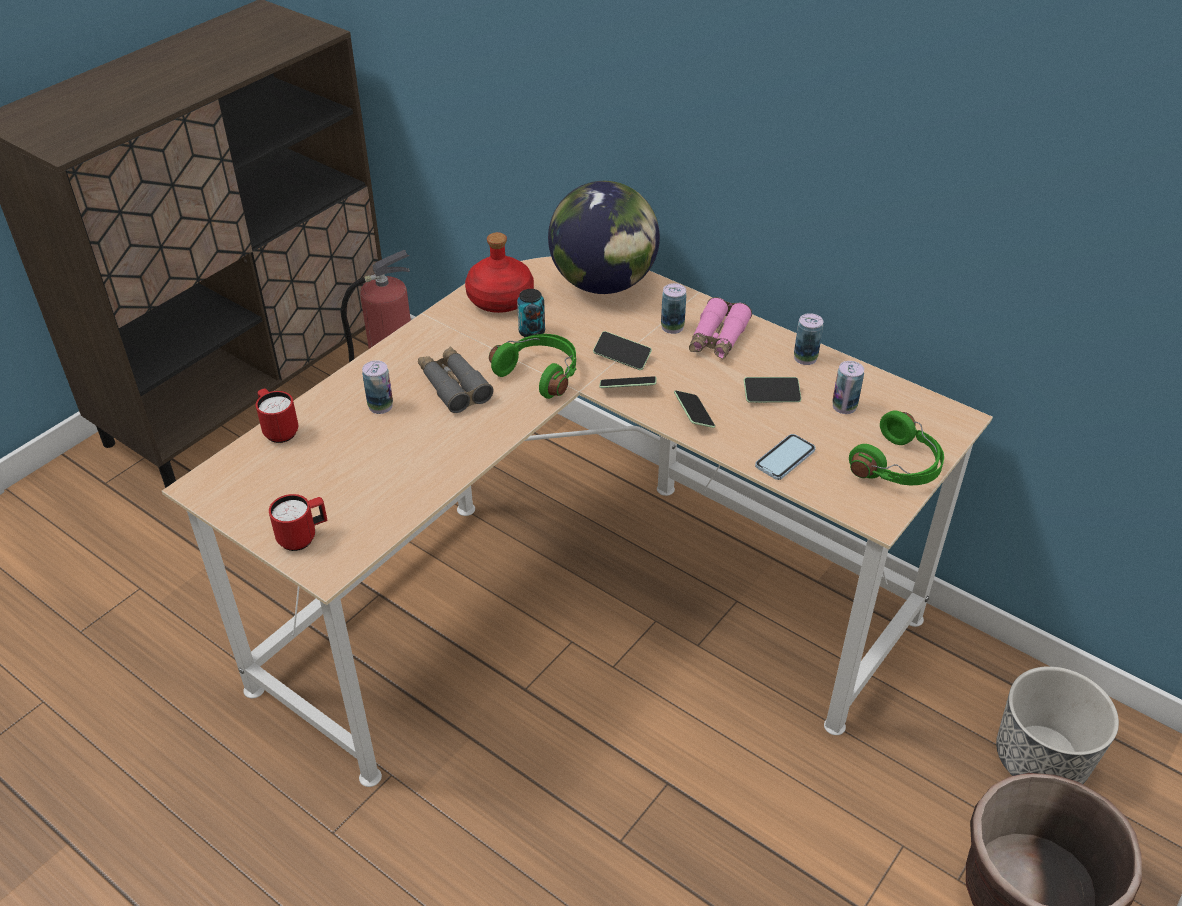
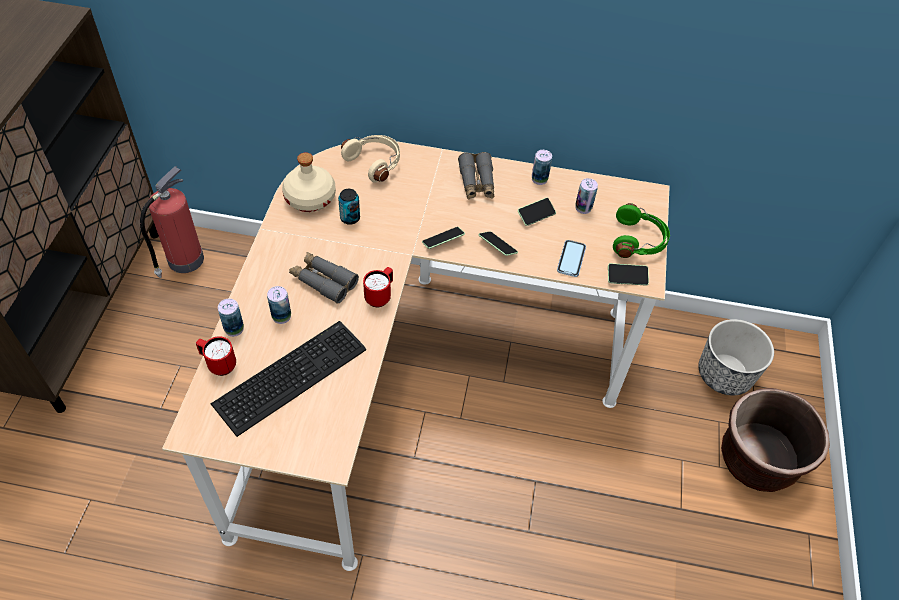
camera: 30 degrees left, 10 degrees up
(303, 537) = (297, 442): red mug -> red mug (380, 296)
(343, 467) = (287, 375): none -> keyboard
(501, 299) = (311, 198): red bottle -> beige bottle
(540, 373) = (377, 249): green headphones -> none
(604, 284) = (375, 162): globe -> beige headphones
(622, 357) = (424, 218): phone -> phone (626, 278)
(672, 327) = (442, 183): can -> can (234, 329)
(717, 338) = (477, 182): pink binoculars -> grey binoculars

